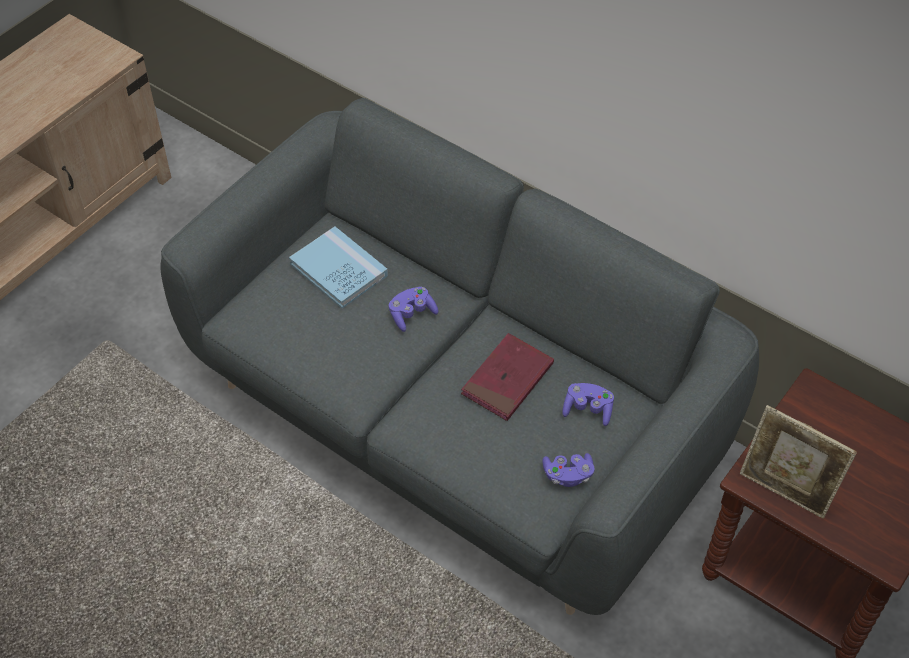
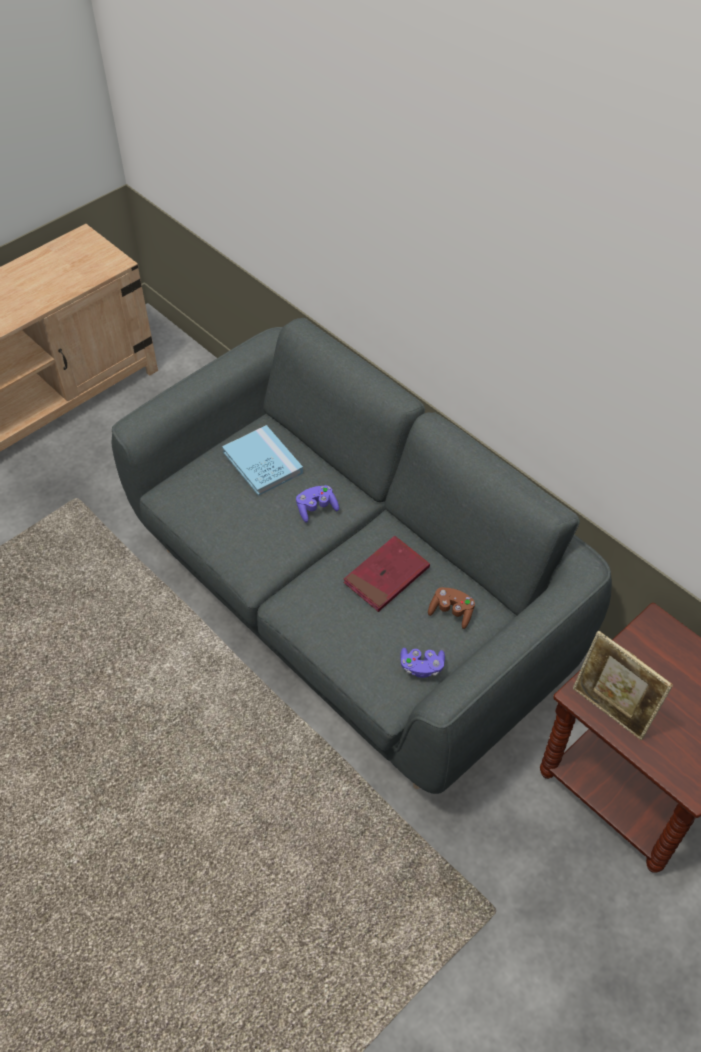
camera: 10 degrees right, 0 degrees up
(588, 410) = (451, 612): purple game controller -> brown game controller

